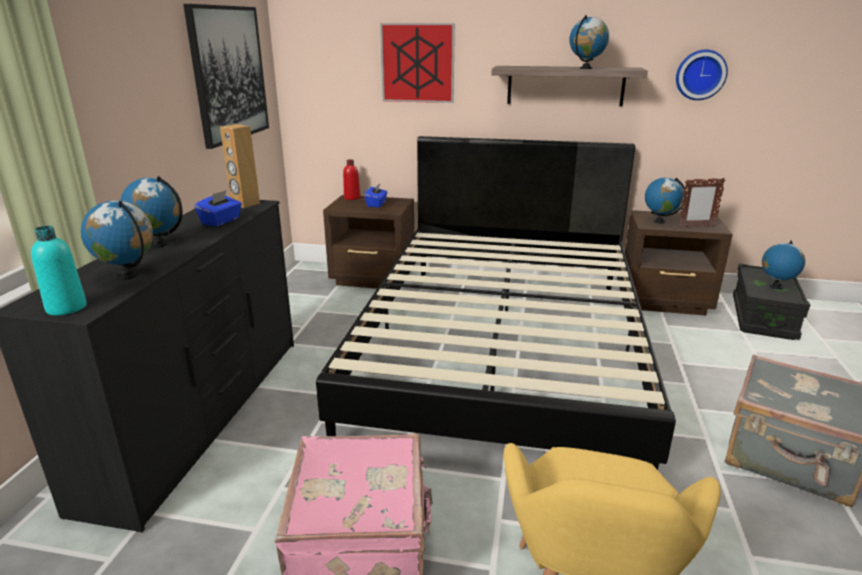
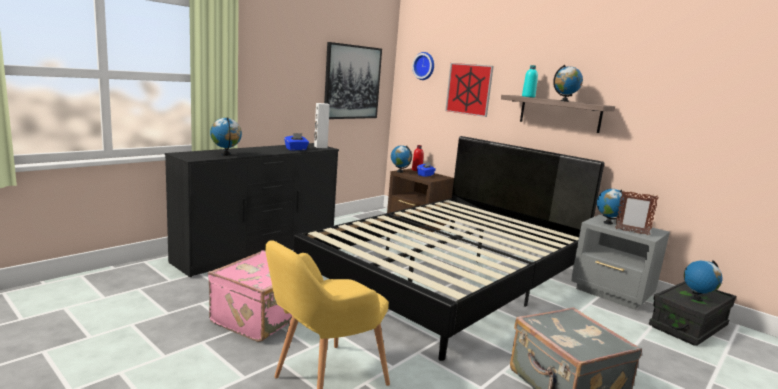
camera: 30 degrees right, 10 degrees down
(66, 308) = (189, 157): turquoise bottle -> turquoise bottle (528, 96)
(159, 244) = (256, 150): globe -> globe (400, 171)
(245, 204) = (320, 147): brown speaker -> white speaker
(666, 302) = (612, 293): brown nightstand -> grey nightstand
(700, 74) = (660, 116): wall clock -> wall clock (424, 66)

